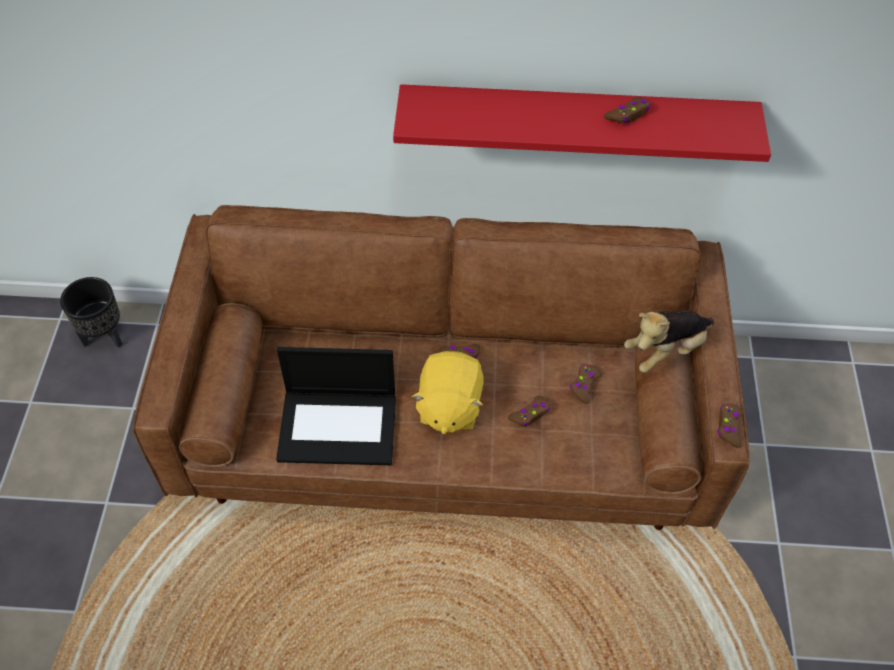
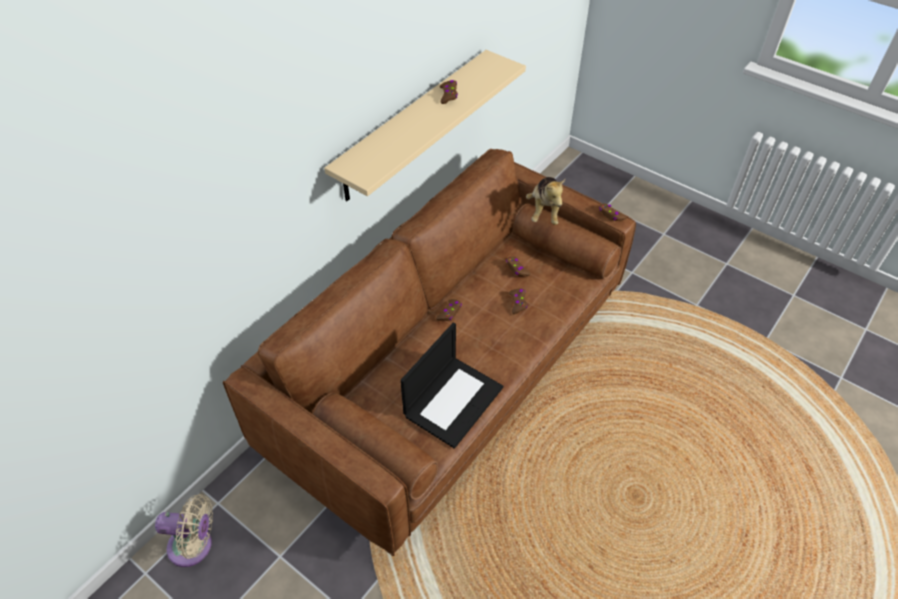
camera: 55 degrees left, 5 degrees down
(105, 336) = (194, 546): black planter -> beige fan
(448, 406) = (482, 337): yellow plush toy -> none
(575, 122) = (413, 125): red shelf -> beige shelf

